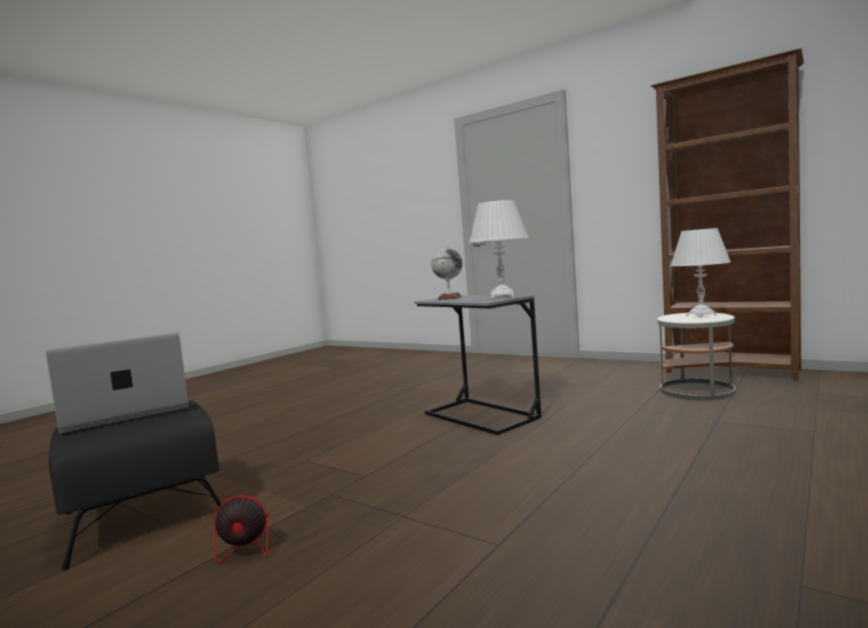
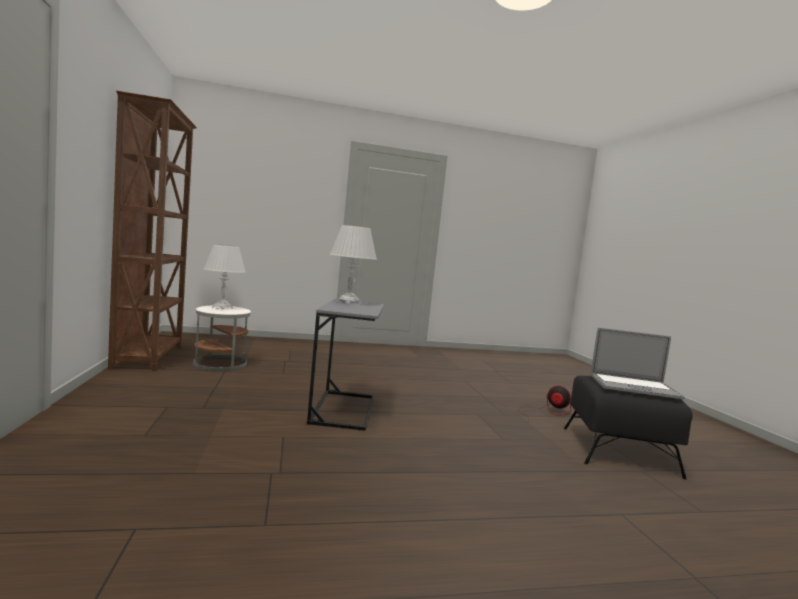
camera: 140 degrees left, 0 degrees up
(449, 298) = (352, 310): globe -> none

